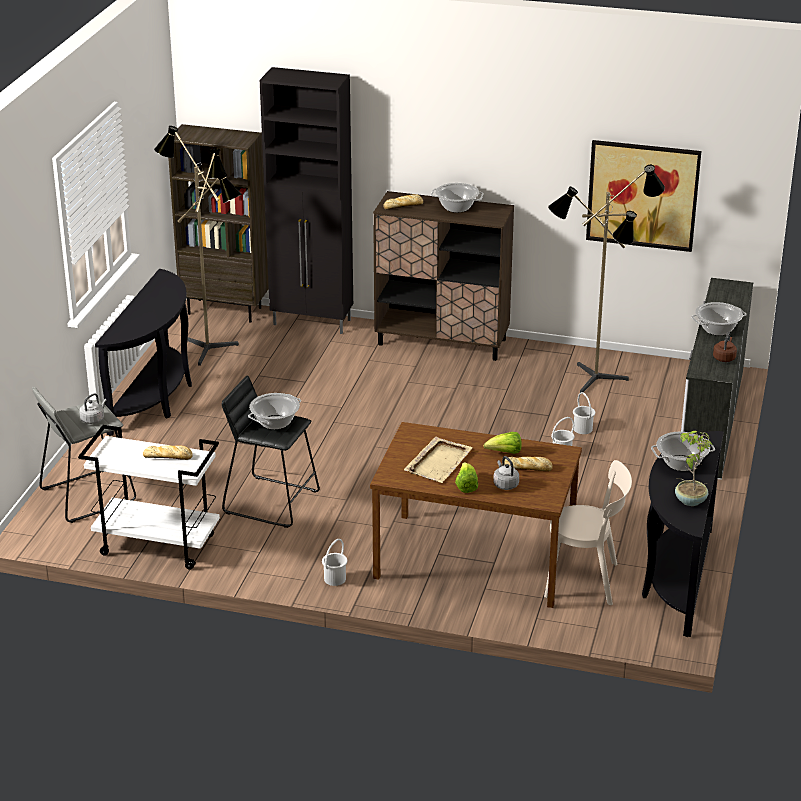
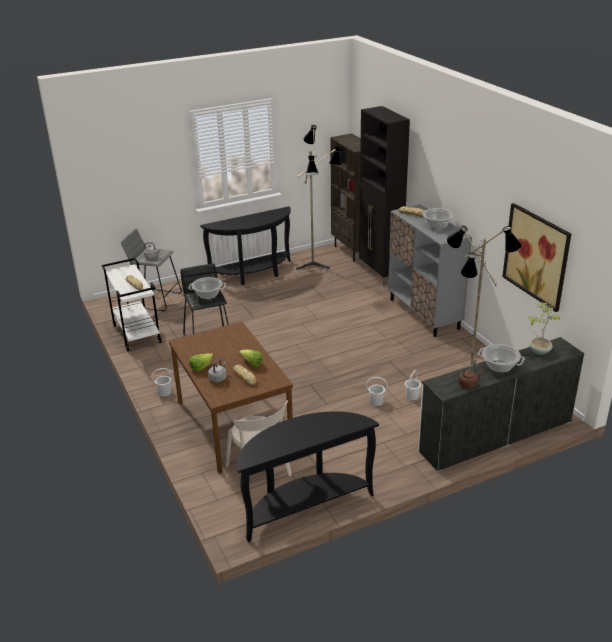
camera: 50 degrees right, 0 degrees up
(439, 462) = (215, 349): beige tray -> none
(442, 342) = (424, 314): brown cabinet -> grey cabinet
(681, 463) = (316, 424): cooking pot -> none
(689, 501) = (276, 447): potted plant -> potted plant (539, 351)

